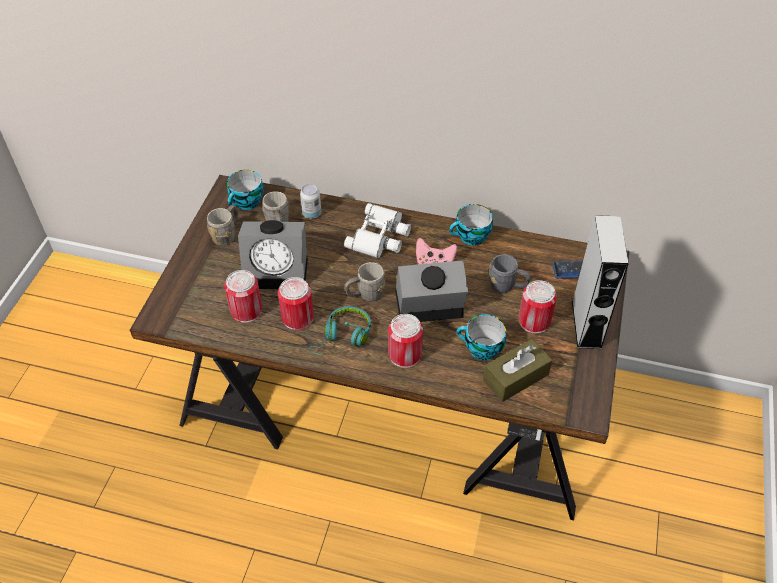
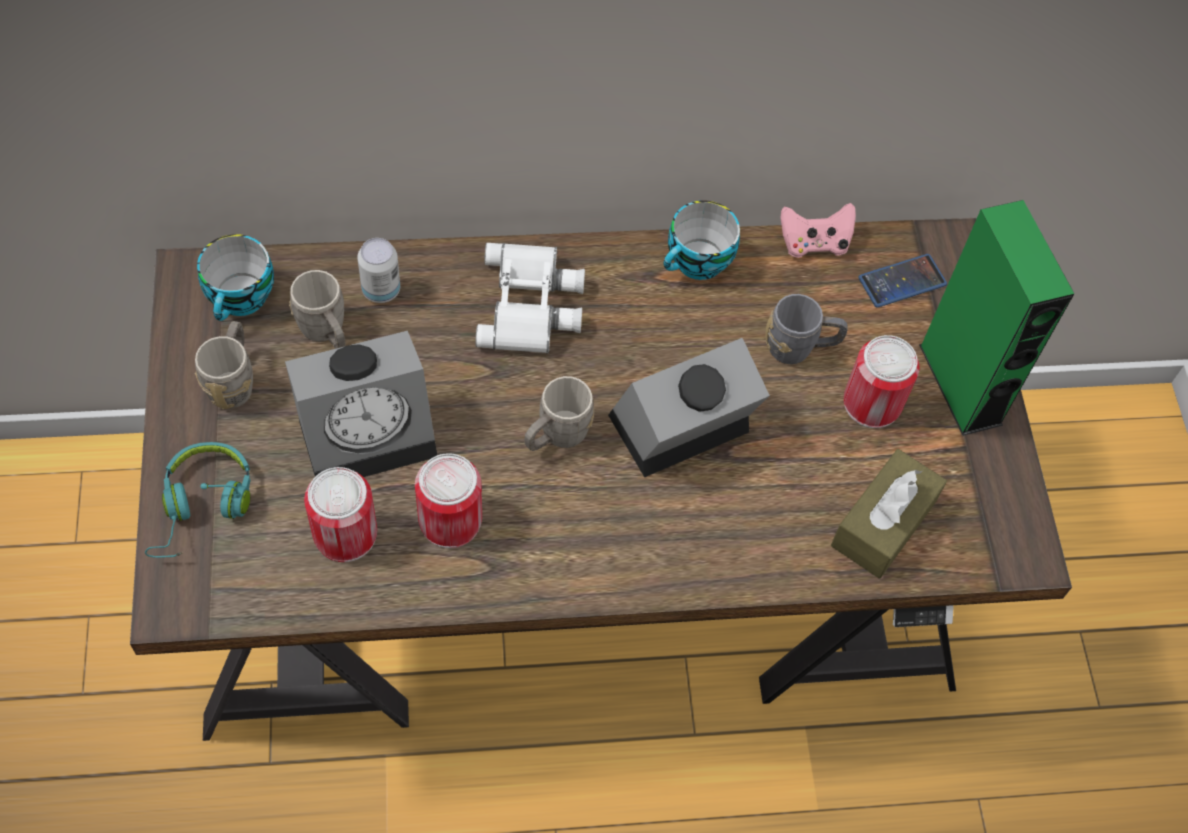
camera: 25 degrees left, 10 degrees up
(343, 337) = (552, 536): turquoise headphones -> turquoise headphones (203, 506)
(405, 354) = (677, 537): can -> none
(434, 262) = (653, 333): pink game controller -> pink game controller (814, 243)
(481, 349) = (804, 487): cup -> none
(586, 324) = (960, 384): grey speaker -> green speaker

